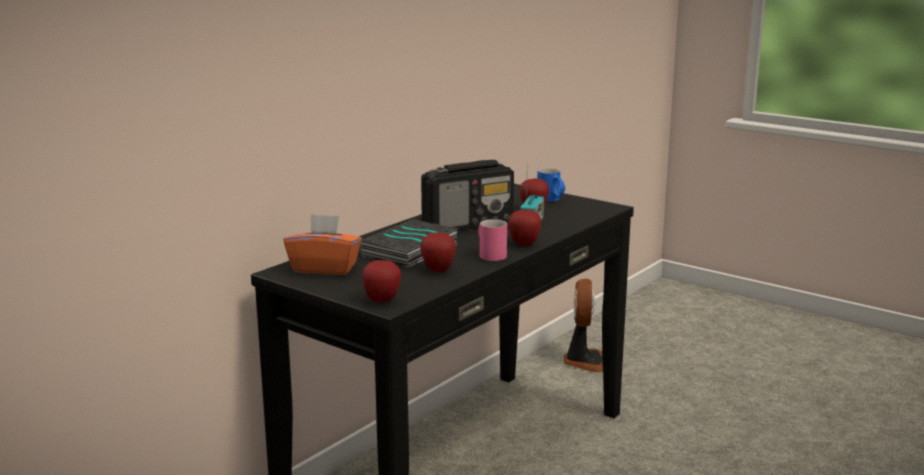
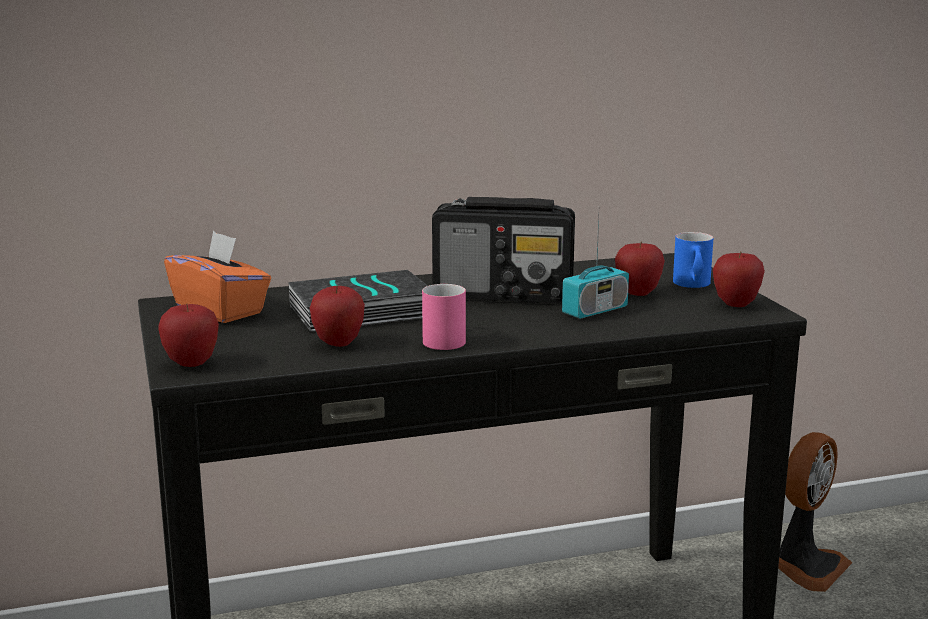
camera: 35 degrees right, 0 degrees up
(524, 244) = (522, 336): apple -> apple (736, 304)

